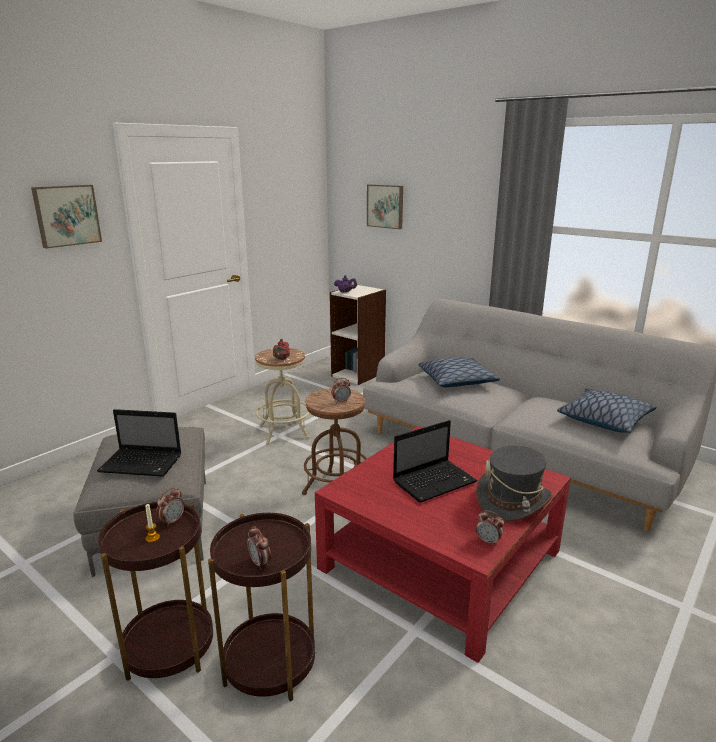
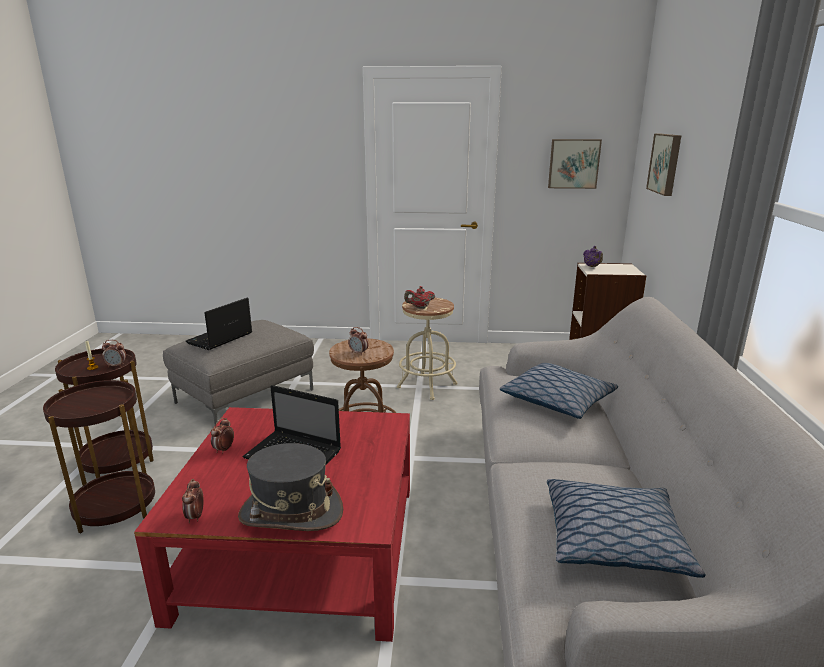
camera: 55 degrees right, 0 degrees up
(66, 215) = (312, 144): picture -> picture (573, 163)
(143, 464) = (219, 339): laptop -> laptop turned 60 degrees clockwise
(260, 563) = (70, 409): alarm clock -> alarm clock (224, 449)

